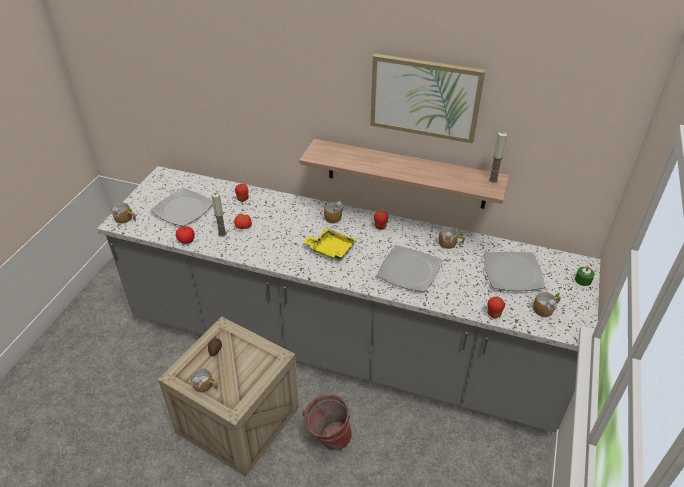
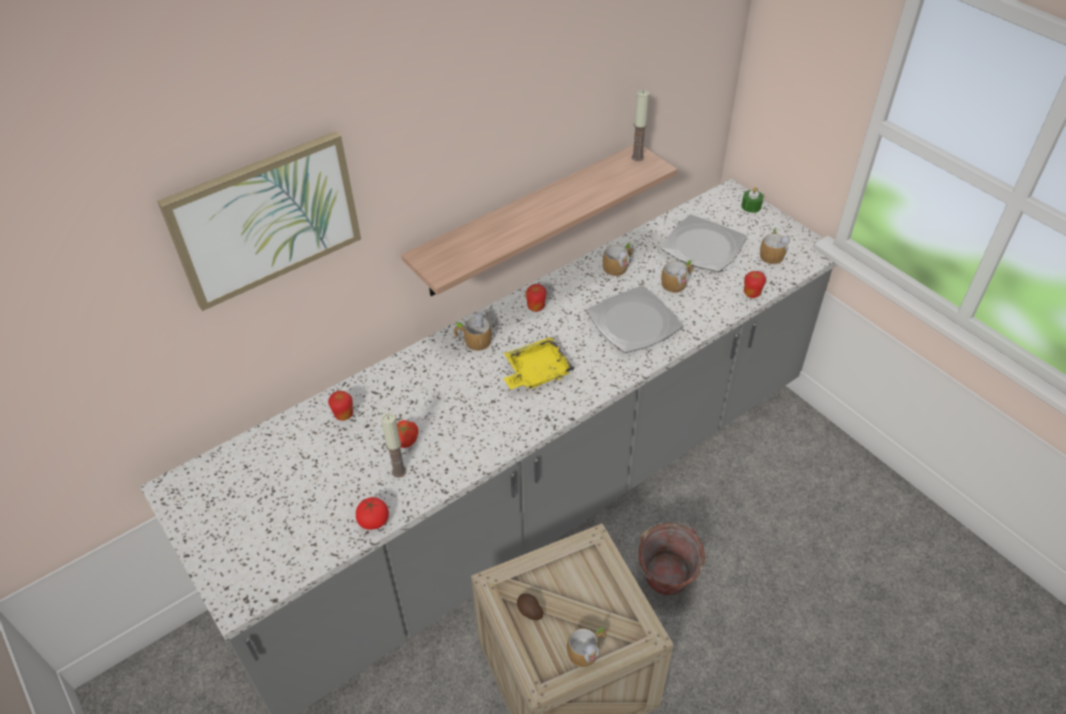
camera: 55 degrees left, 5 degrees up
(126, 219) = (243, 583): mug -> mug (677, 283)
(184, 209) = (295, 495): plate -> none
(425, 97) = (540, 101): picture -> picture (266, 219)

